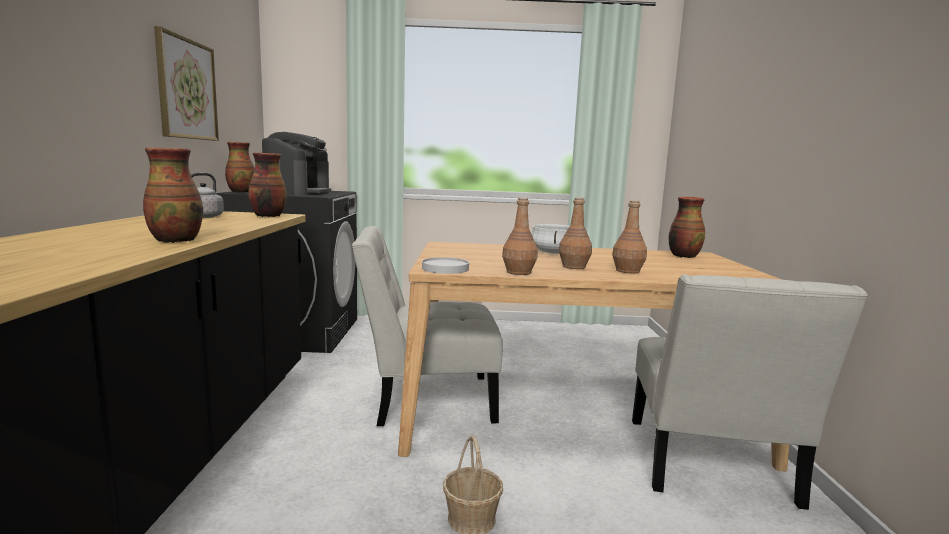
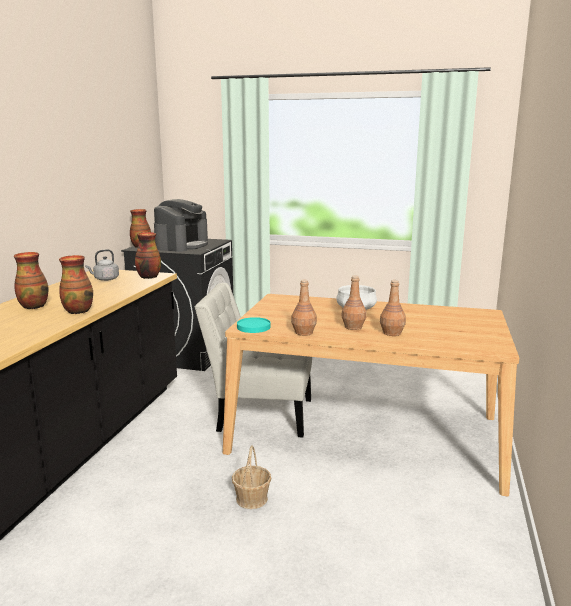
camera: 15 degrees right, 5 degrees up
(187, 89) = (99, 179): picture -> none
(445, 268) = (253, 327): white plate -> turquoise plate
(683, 256) = (466, 315): vase -> vase (34, 306)
(709, 466) = (446, 485): white chair -> none

